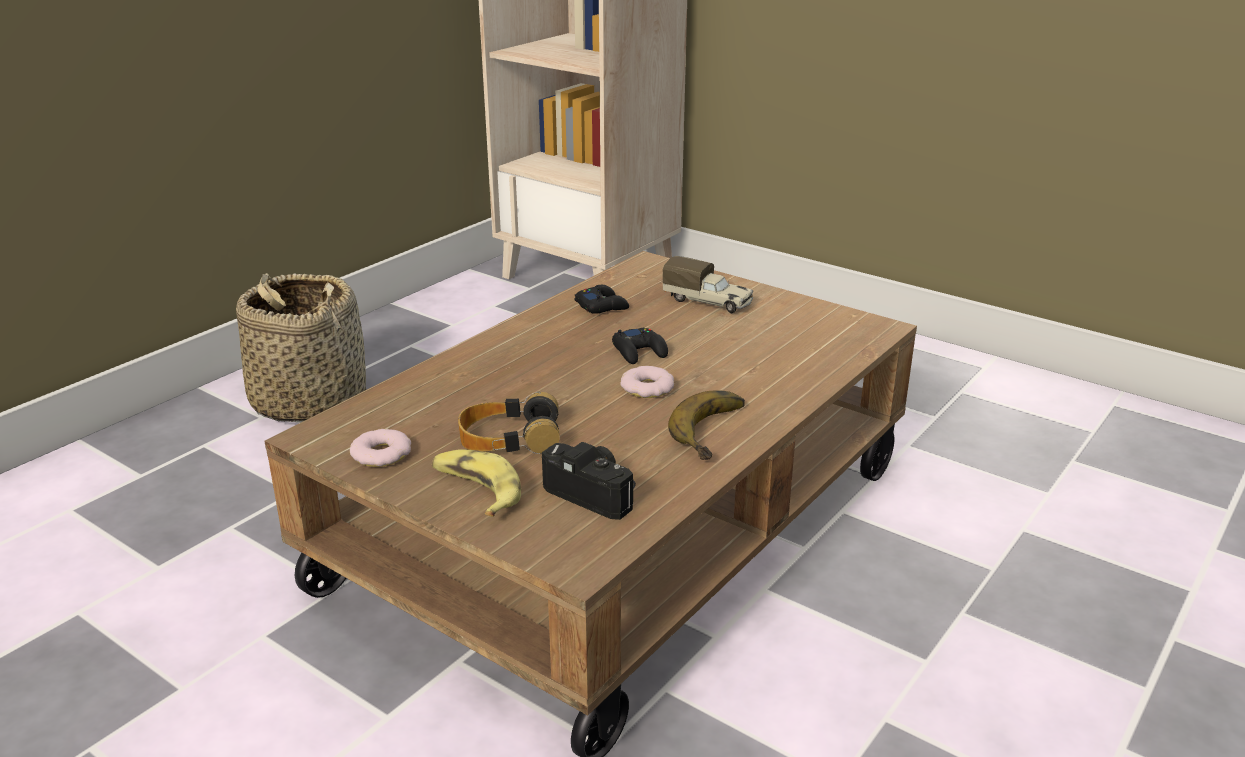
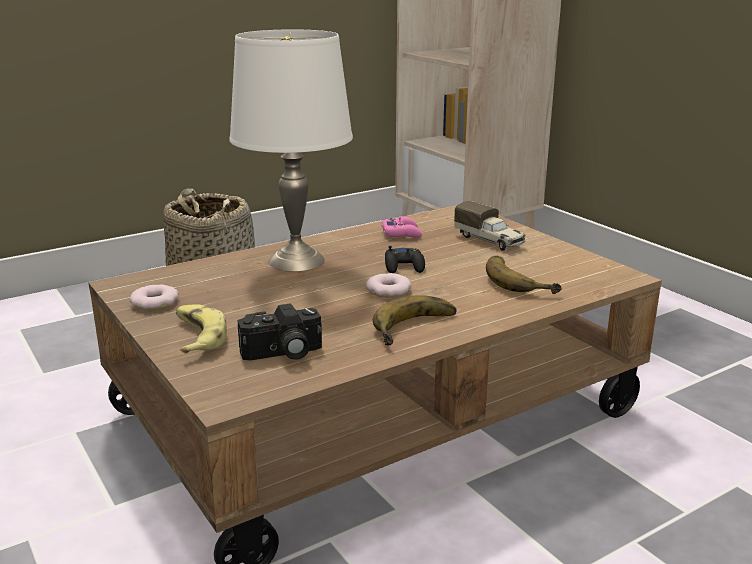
camera: 20 degrees right, 5 degrees down
(508, 364) = (297, 260): none -> white table lamp
(509, 438) = (253, 307): headphones -> none
(594, 493) = (282, 354): camera -> camera turned 105 degrees clockwise
(602, 306) = (402, 233): black game controller -> pink game controller
(779, 350) = (521, 280): none -> banana

